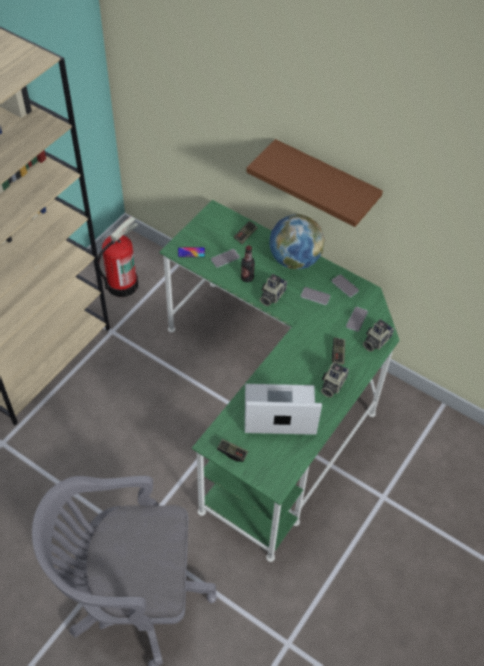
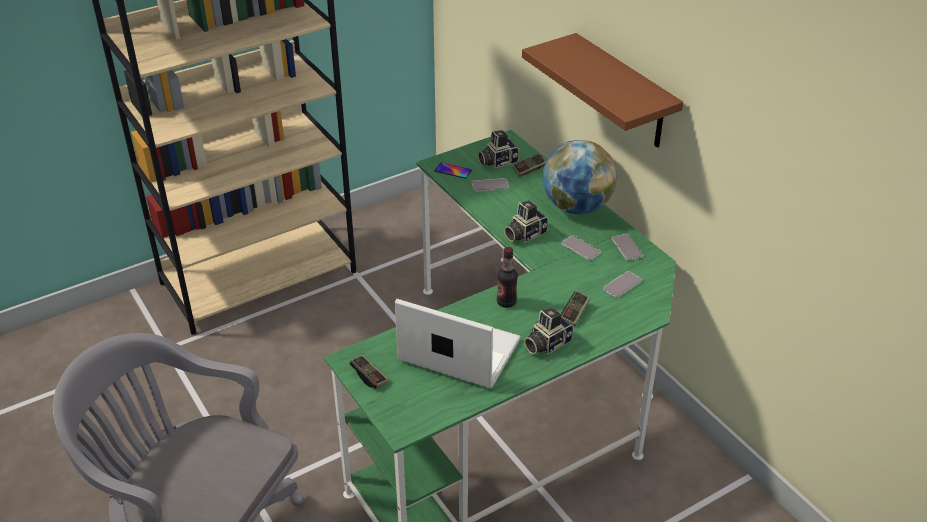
camera: 25 degrees right, 15 degrees down
(122, 284) = (397, 233): fire extinguisher -> none
(247, 278) = (505, 210): bottle -> bottle (506, 302)
(375, 341) = (634, 314): camera -> camera (497, 161)

